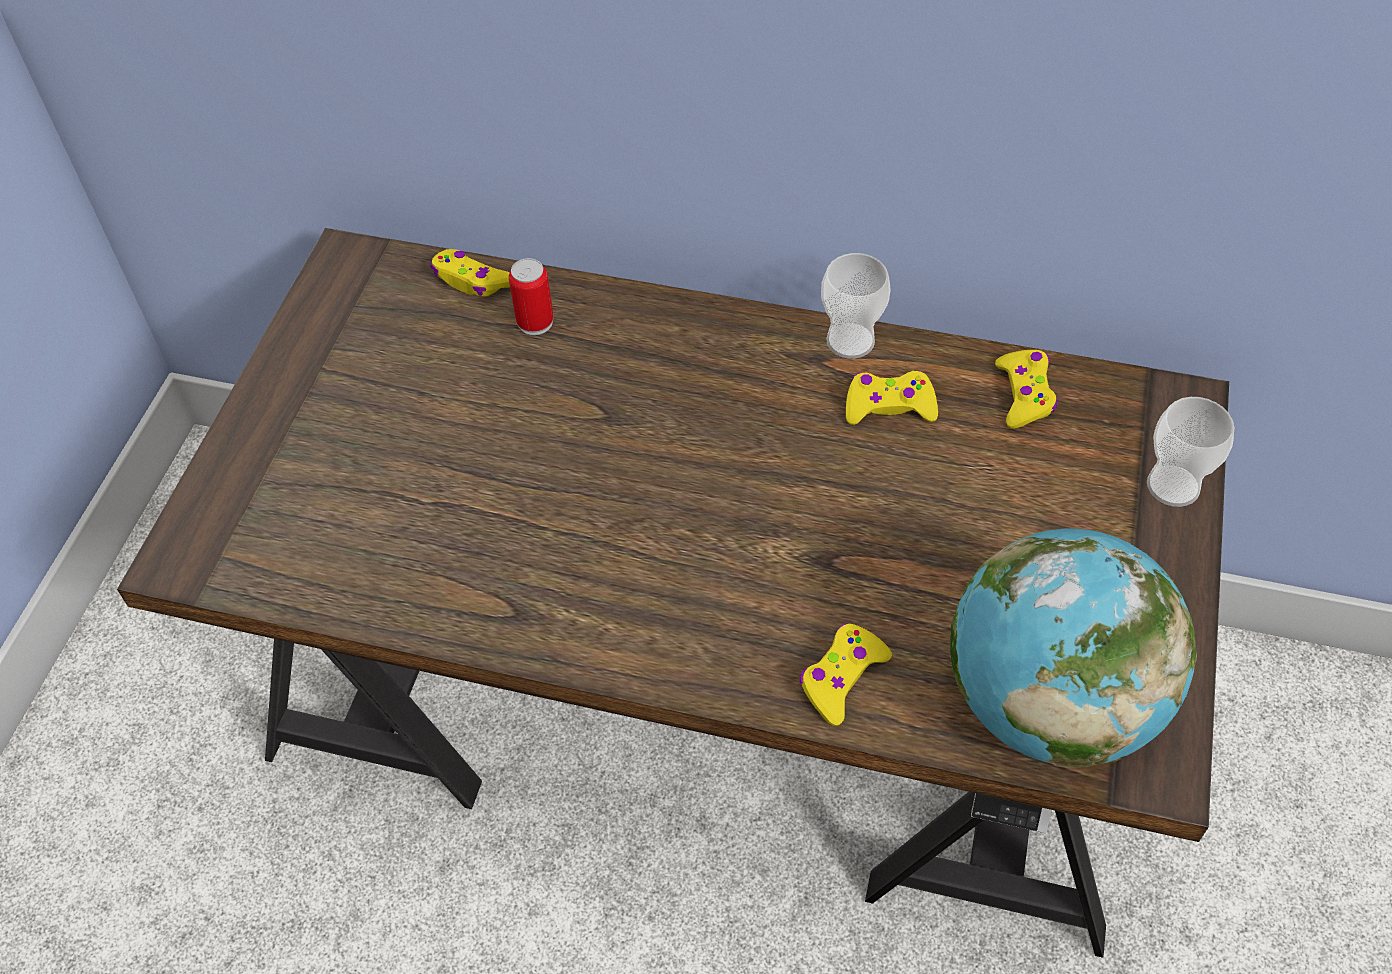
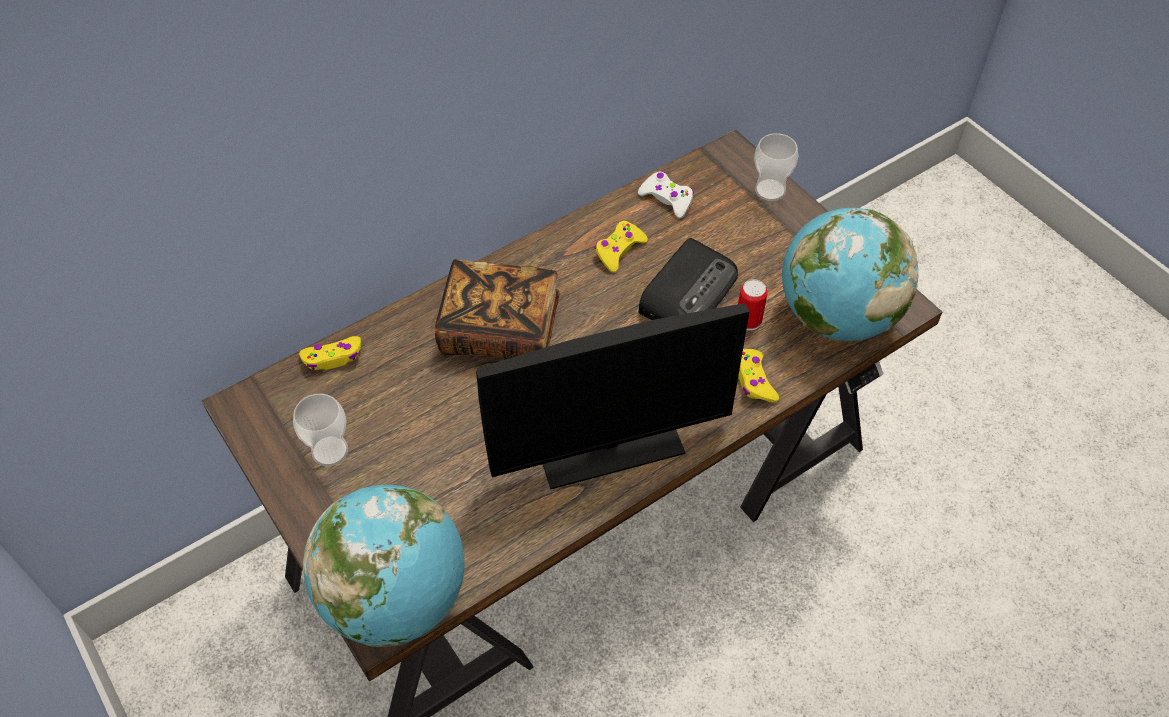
camera: 50 degrees left, 0 degrees up
(223, 550) = (397, 598): none -> globe
(535, 322) = (398, 350): can -> can (748, 321)
(594, 597) = (609, 445): none -> monitor
(652, 385) = (500, 330): none -> book
(850, 341) = (563, 235): cup -> cup (330, 451)
(905, 516) = (688, 291): none -> radio
(1024, 394) = (667, 199): yellow game controller -> white game controller

